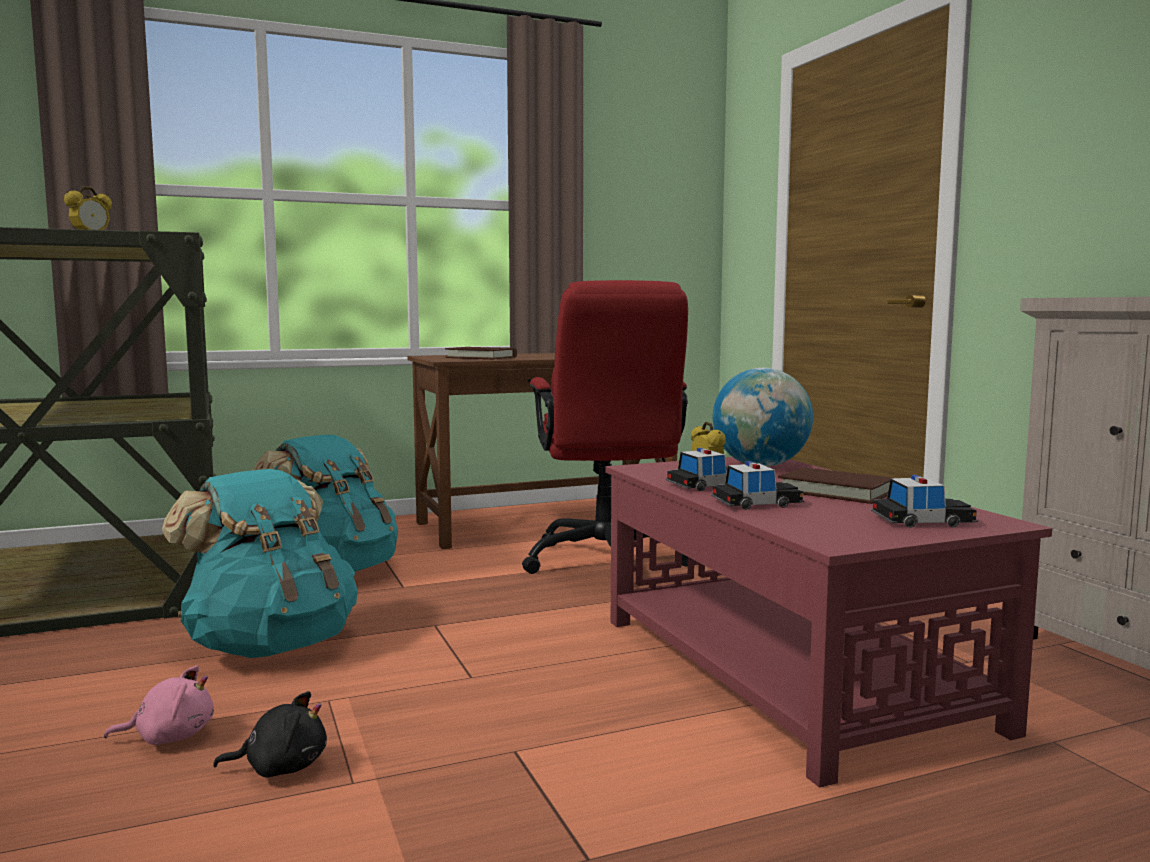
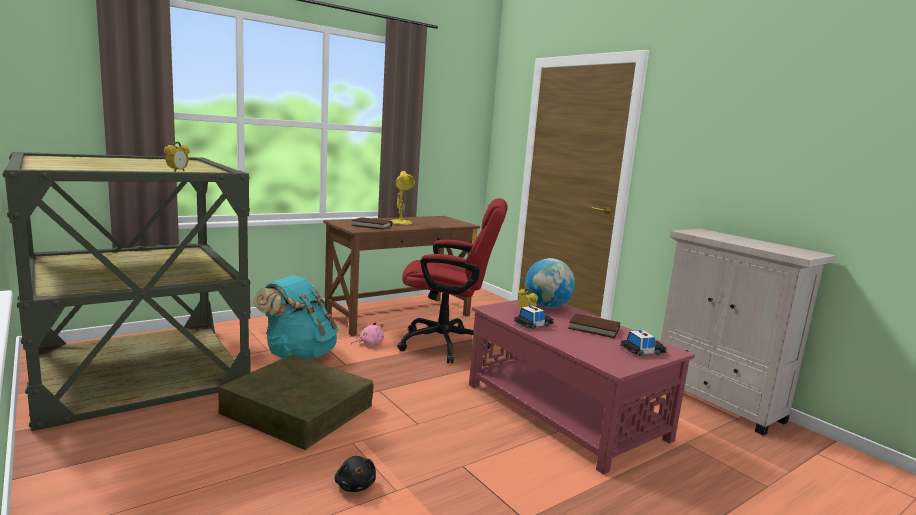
camera: 15 degrees left, 5 degrees up
(170, 737) = (283, 471): pink plush toy -> pink plush toy (369, 344)
(271, 646) = (297, 409): turquoise backpack -> brown storage box
(281, 767) = (355, 485): black plush toy -> black plush toy turned 90 degrees clockwise
(539, 355) = (401, 222): none -> yellow table lamp
(607, 564) = (447, 345): red office chair -> red office chair turned 60 degrees counterclockwise
(756, 503) = (565, 338): toy car -> none

